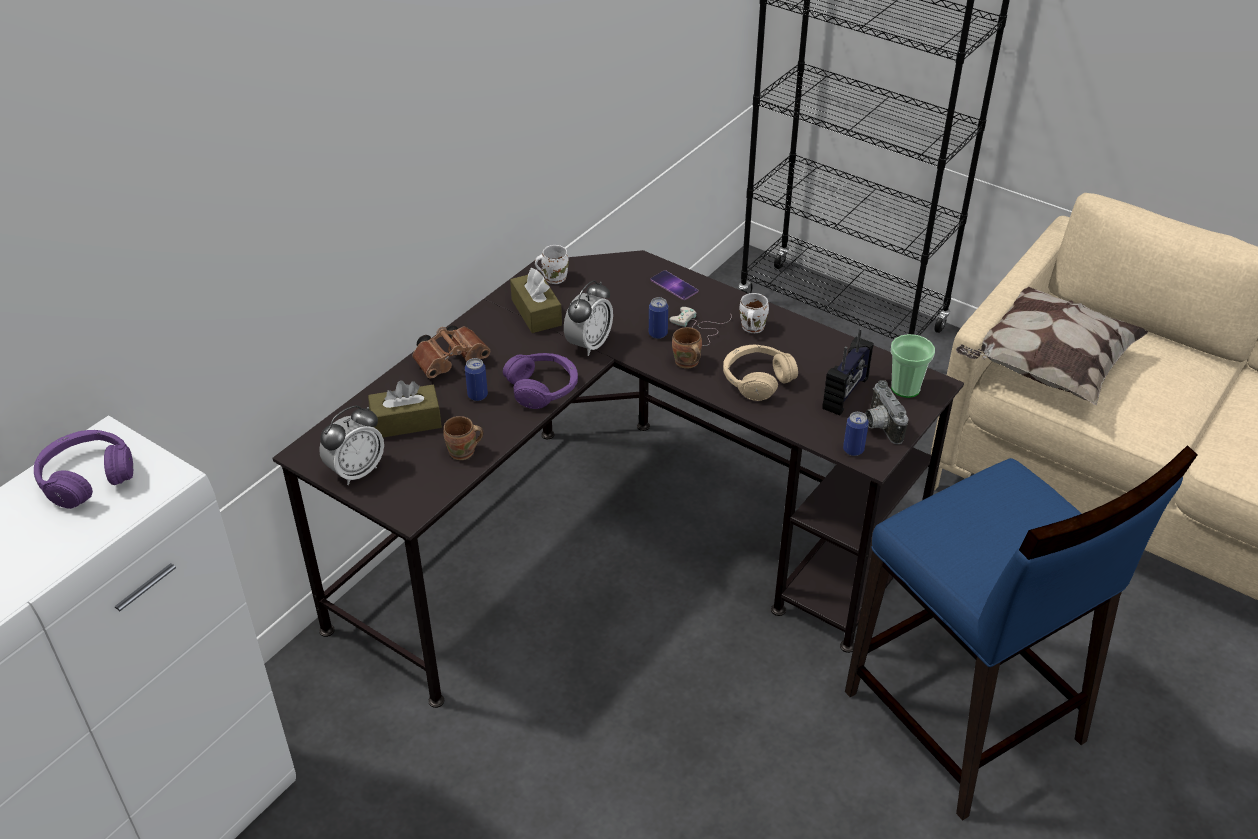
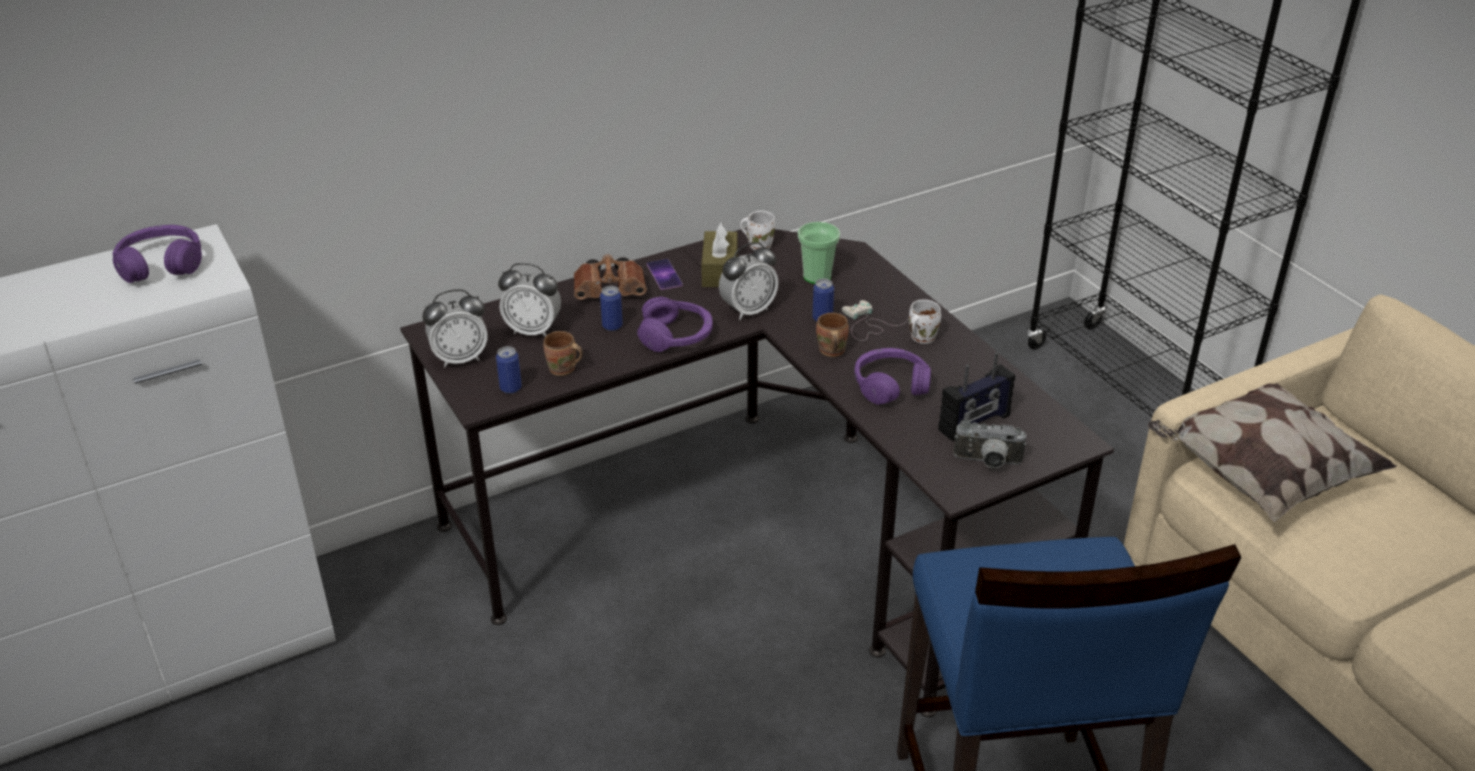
camera: 25 degrees right, 5 degrees down
(406, 422) = (533, 330): brown tissue box -> alarm clock
(674, 285) = (871, 280): phone -> phone (664, 275)
(757, 380) = (890, 385): beige headphones -> purple headphones
(853, 450) = (942, 476): can -> can (510, 388)
(879, 426) = (987, 462): camera -> camera turned 90 degrees counterclockwise
(905, 388) = (1043, 436): cup -> cup (817, 276)

